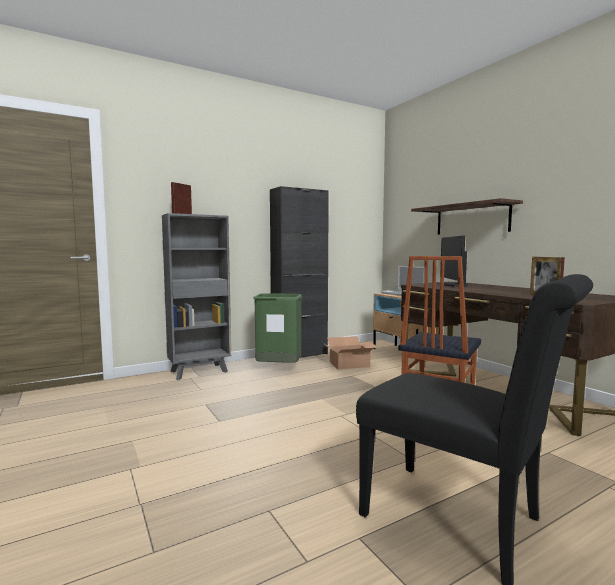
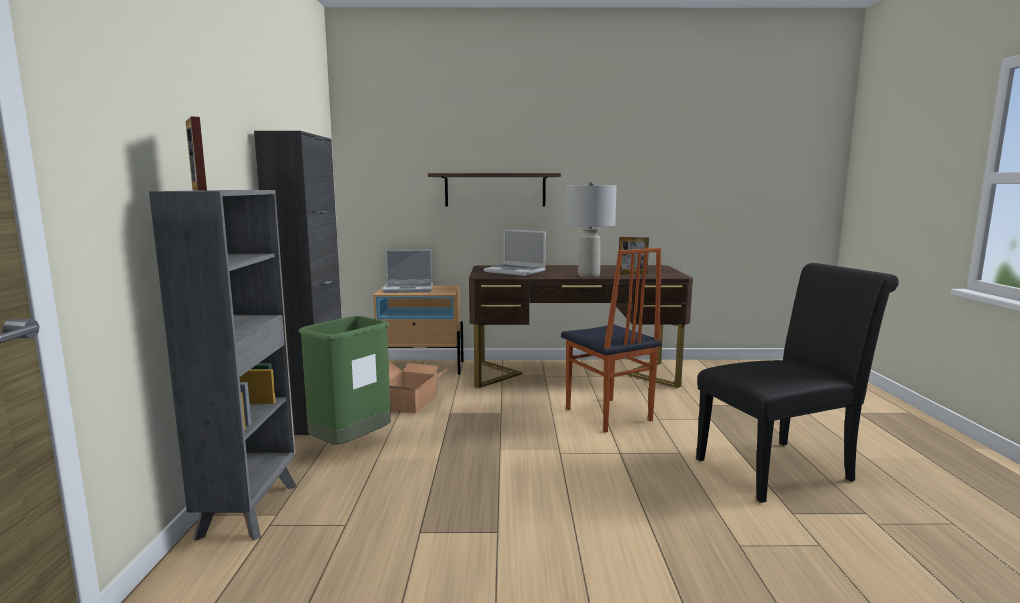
camera: 60 degrees left, 5 degrees up
(453, 285) = (516, 271): monitor -> laptop
(490, 292) = (589, 276): none -> grey table lamp

